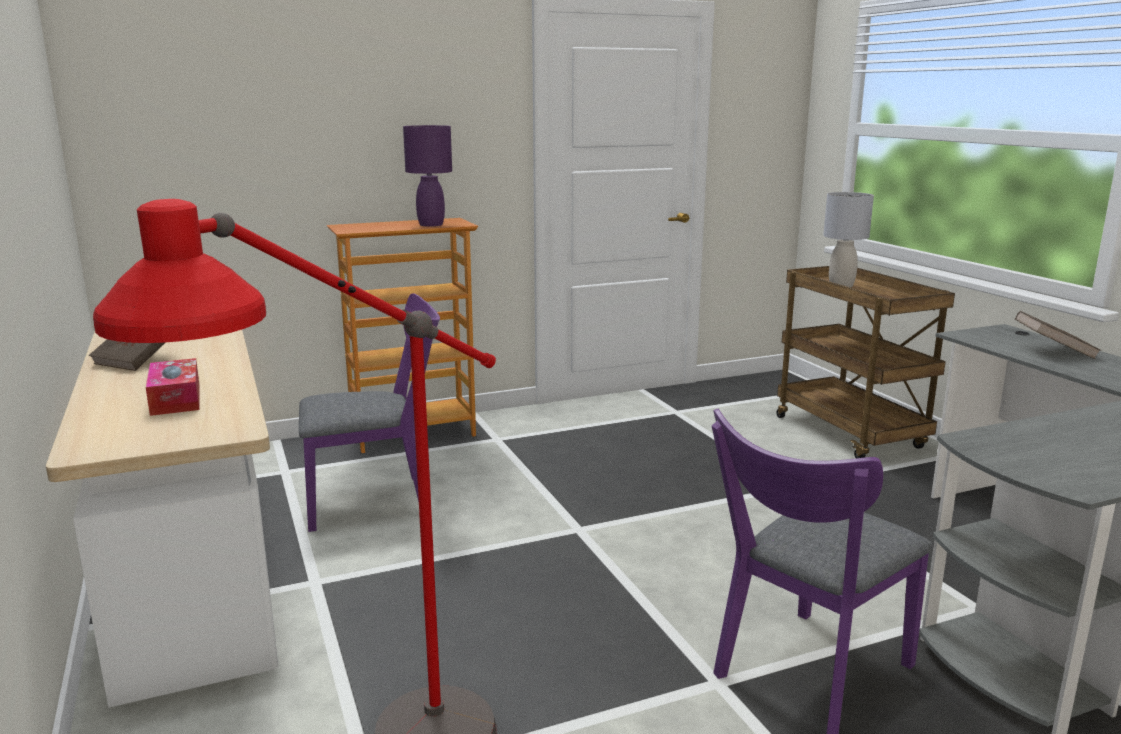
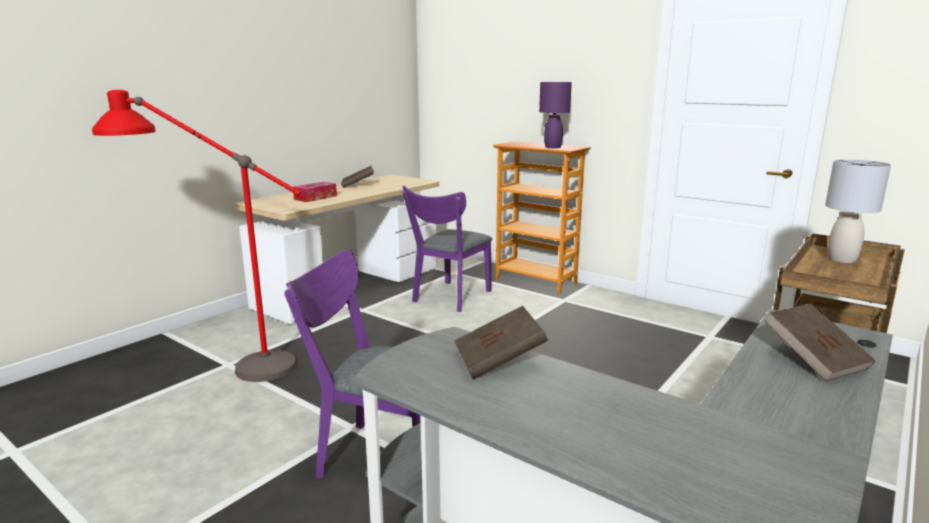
camera: 60 degrees right, 0 degrees up
(379, 502) = (449, 298): purple chair -> purple chair turned 75 degrees clockwise
(1045, 435) = (498, 361): none -> brown book

